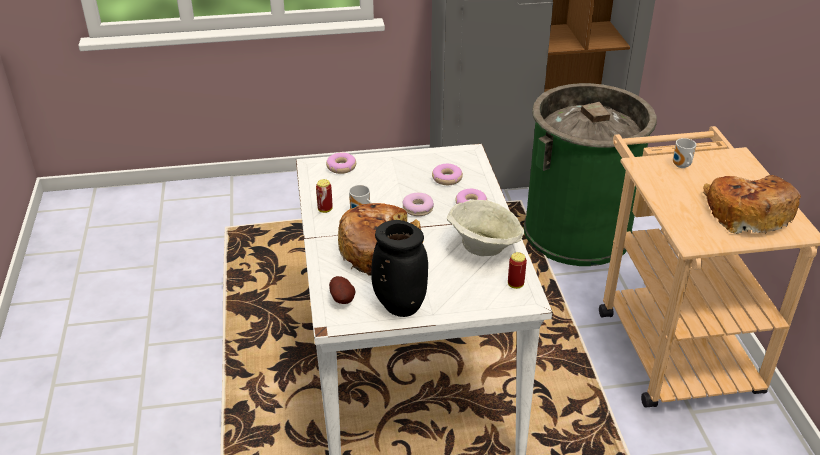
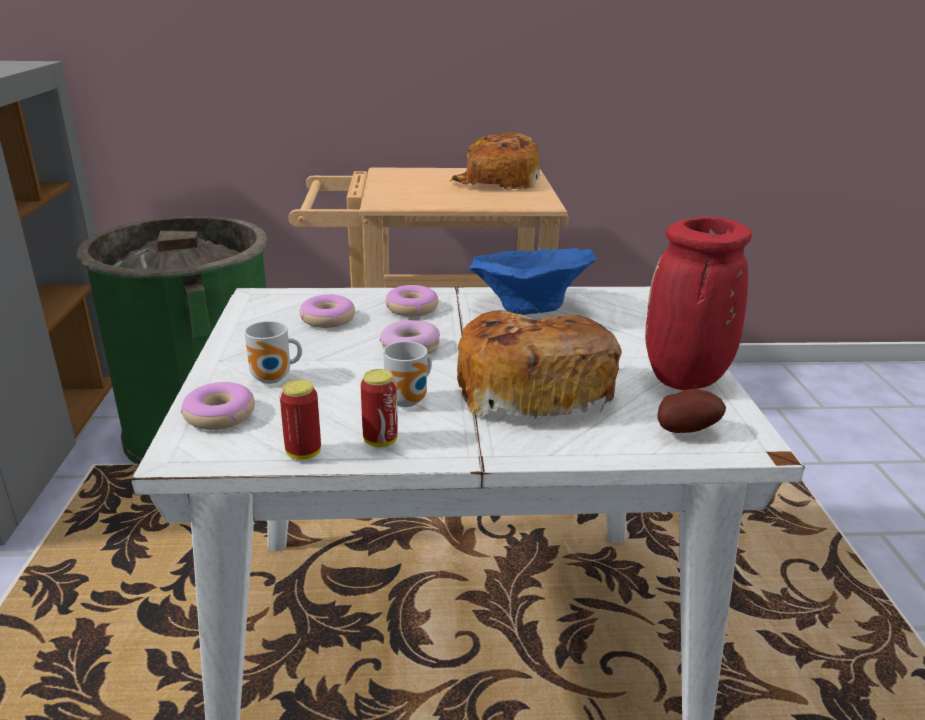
camera: 85 degrees left, 10 degrees down
(398, 305) = (685, 380): black vase -> red vase
(484, 247) = (528, 309): beige bowl -> blue bowl
(515, 284) = (613, 299): can -> can (303, 453)
(681, 166) = (396, 189): mug -> mug (274, 379)

